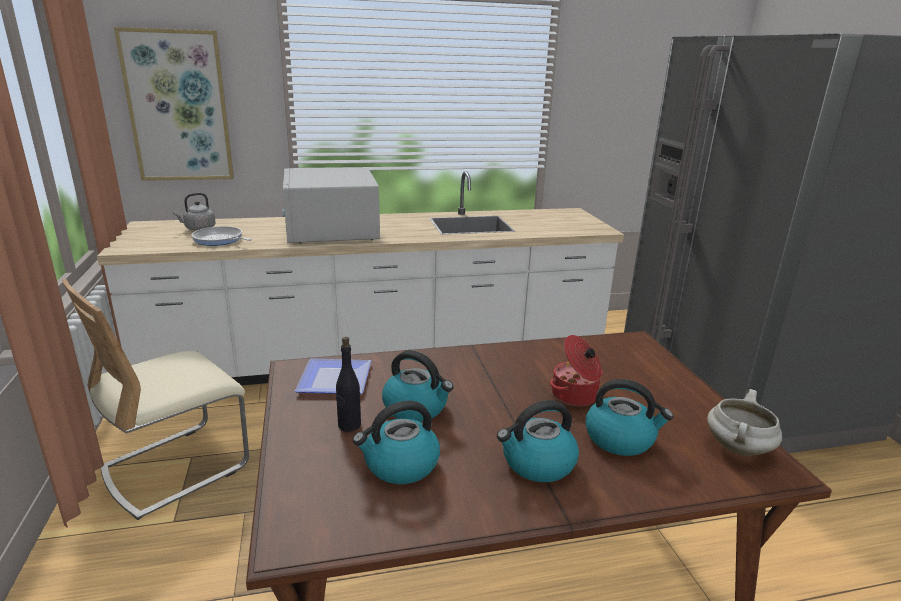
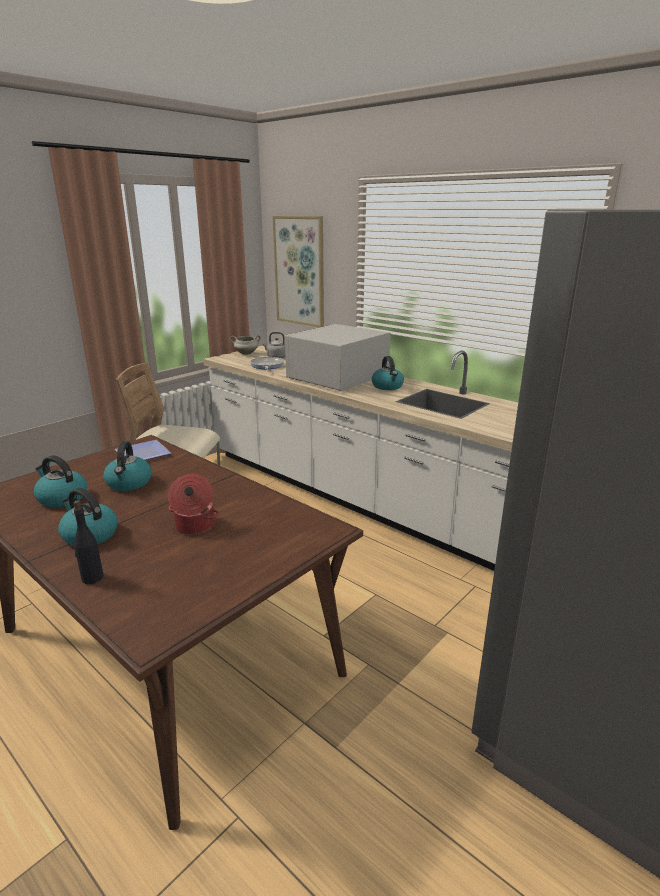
camera: 55 degrees right, 0 degrees up
(349, 425) = (94, 473): black bottle -> black bottle (92, 578)
(620, 439) = (144, 557): kettle -> kettle (387, 386)
(739, 449) = (169, 612): white cooking pot -> white cooking pot (246, 354)

